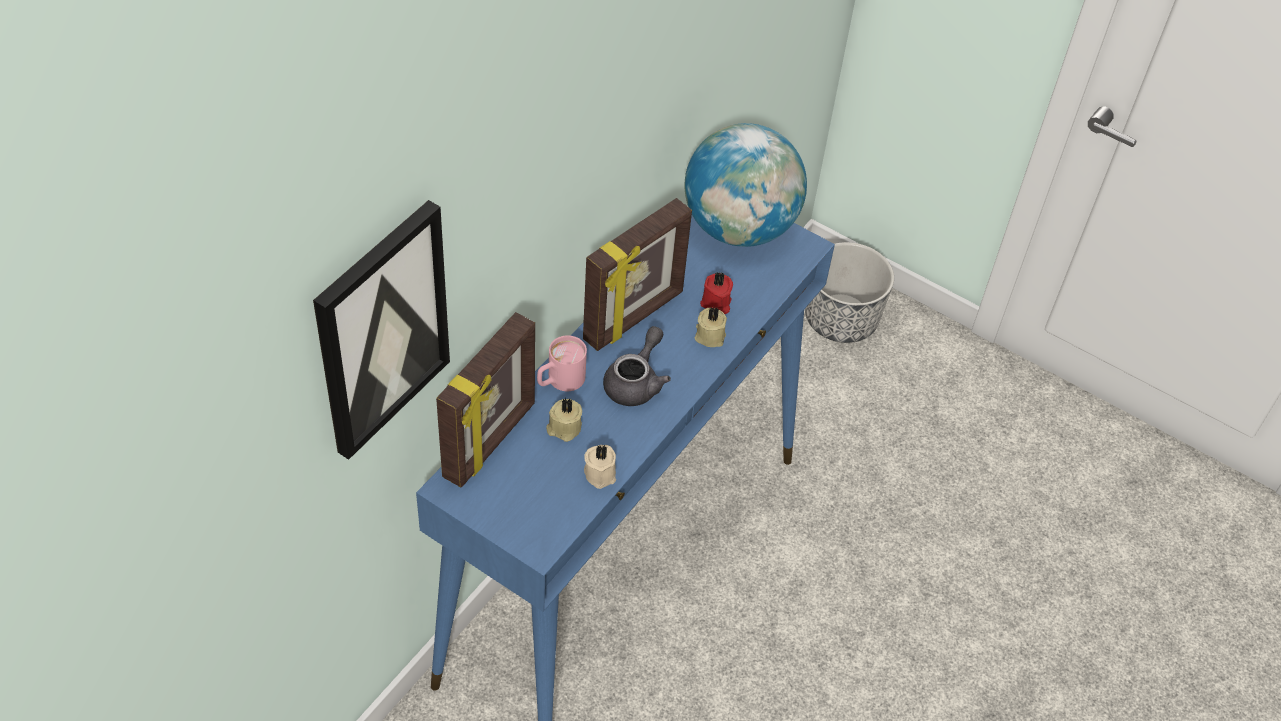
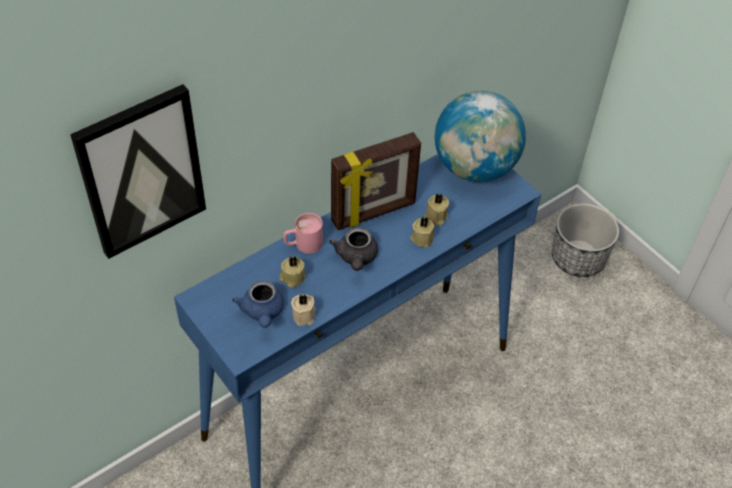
camera: 20 degrees right, 0 degrees up
(491, 441) = (238, 274): picture frame -> none
(544, 483) = (262, 312): none -> blue teapot
(636, 382) = (356, 258): grey teapot -> grey teapot turned 135 degrees clockwise
(716, 303) = (436, 217): red candle -> beige candle

